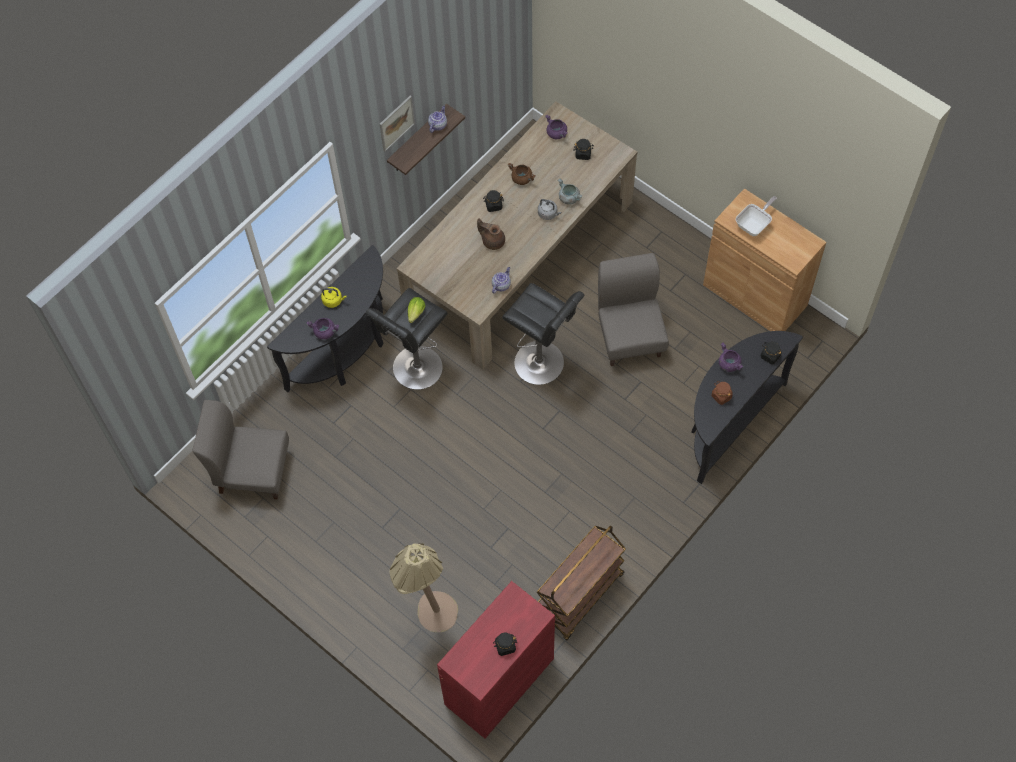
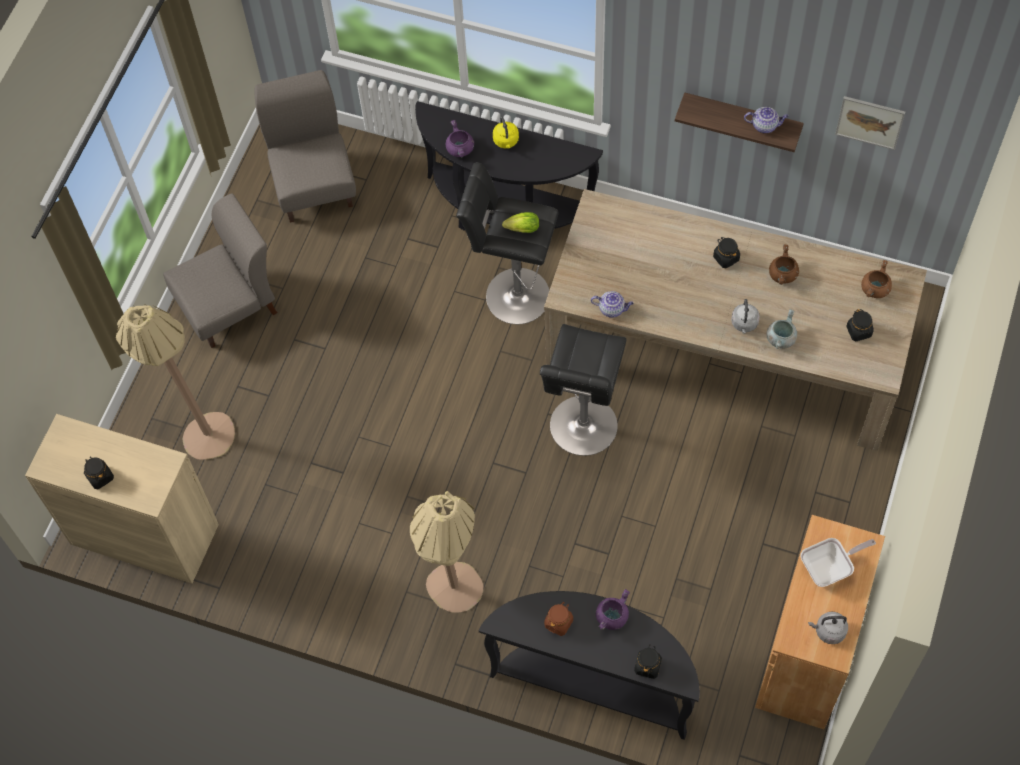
camera: 70 degrees right, 0 degrees up
(396, 123) = (714, 65): picture -> picture (870, 122)
(492, 241) = (672, 276): brown teapot -> none
(499, 681) = (144, 534): red cabinet -> beige cabinet
(557, 133) = (875, 289): purple cooking pot -> brown cooking pot
(580, 596) = (282, 585): brown cart -> none
(629, 336) = (670, 517): grey chair -> grey chair (229, 306)
(636, 487) = (454, 600): none -> beige floor lamp
(754, 224) = (830, 568): frying pan -> frying pan turned 45 degrees counterclockwise
(795, 241) = (828, 631): none -> grey kettle

